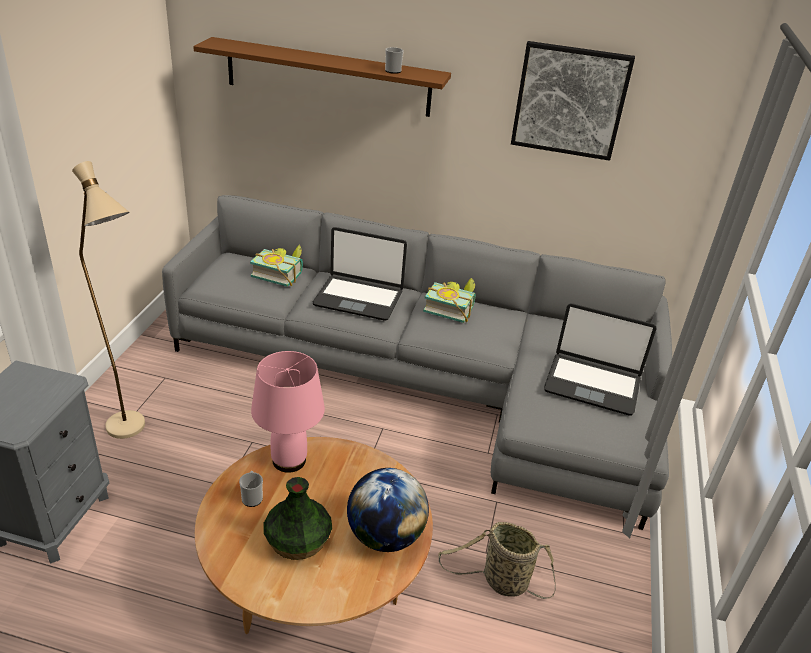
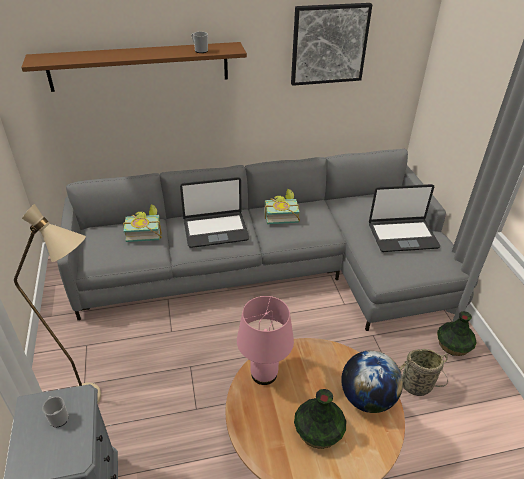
camera: 25 degrees left, 5 degrees up
(252, 497) = (262, 414): mug -> mug (58, 417)
(600, 561) = (453, 346): none -> vase

